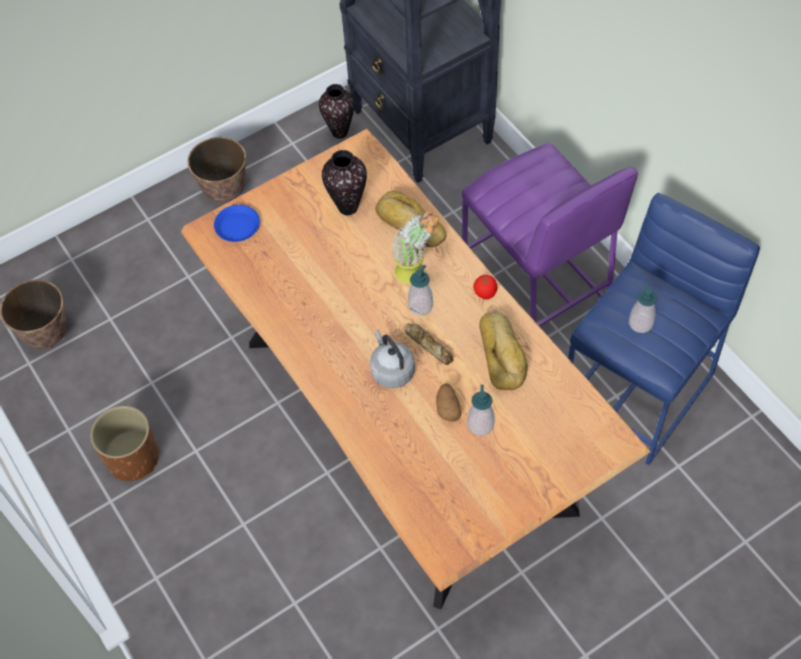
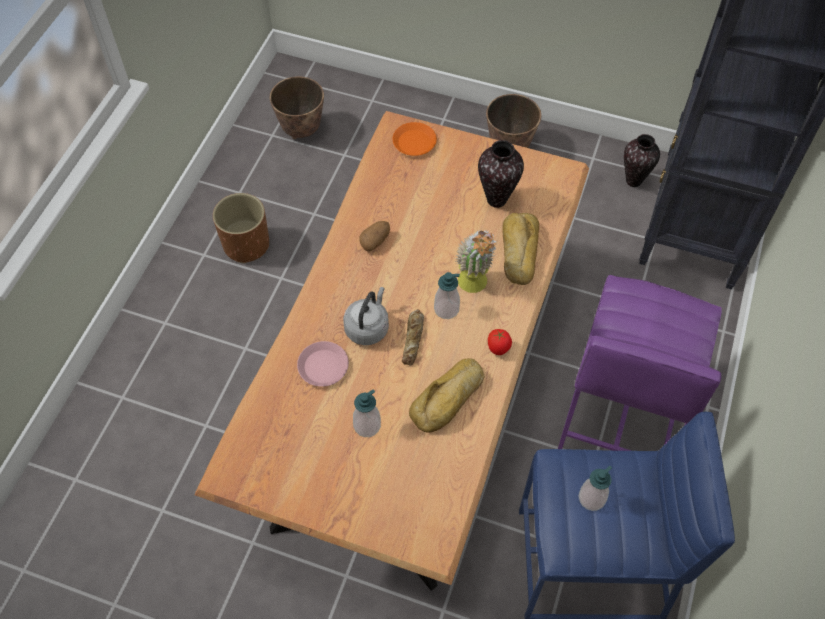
camera: 50 degrees right, 0 degrees up
(238, 226) = (414, 142): blue plate -> orange plate
(402, 424) = (323, 367): none -> pink plate
(448, 408) = (364, 390): potato -> potato (375, 241)

